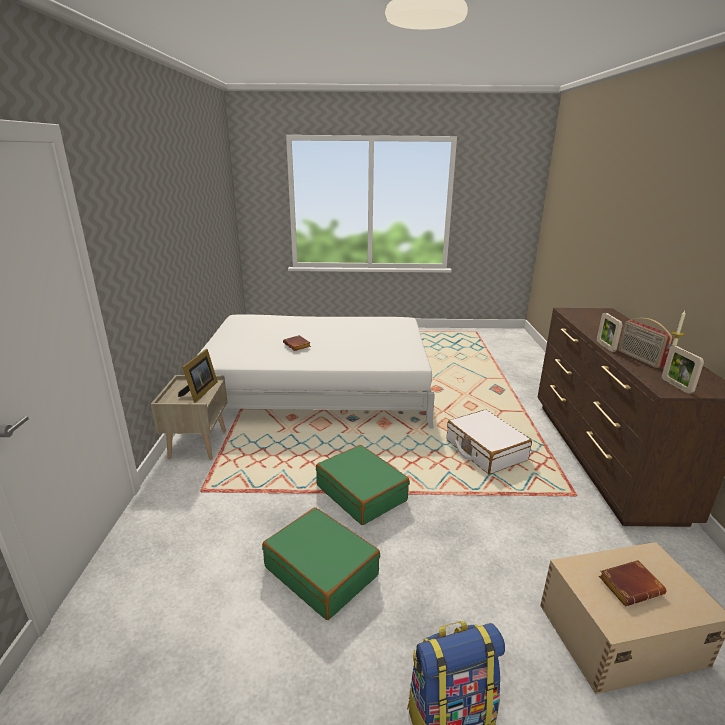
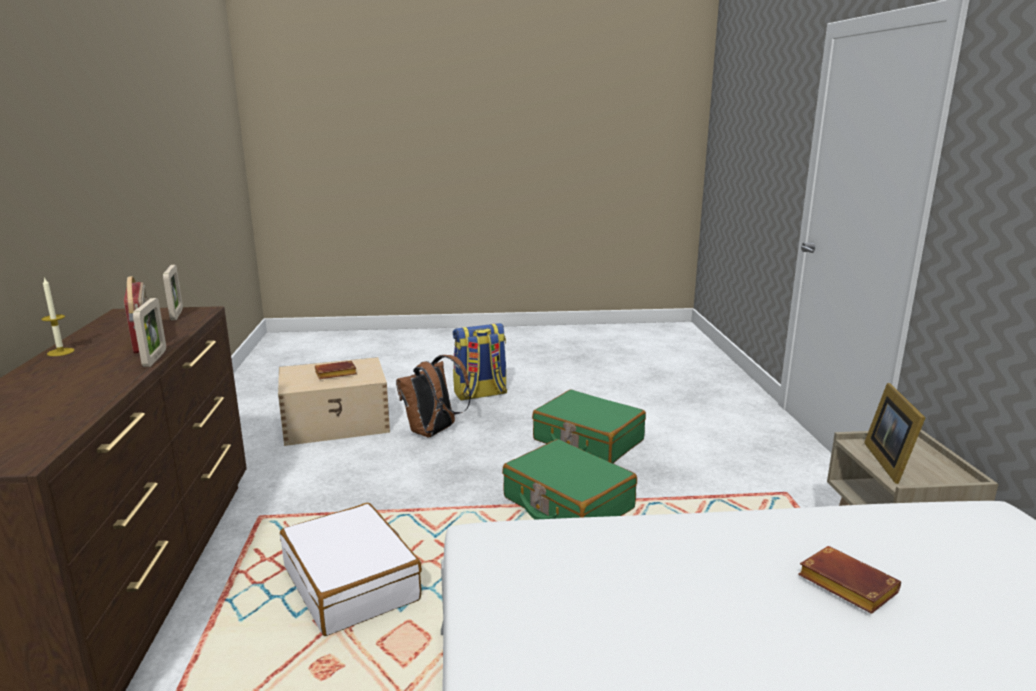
camera: 175 degrees right, 5 degrees down
(489, 600) = (433, 432): none -> brown backpack

